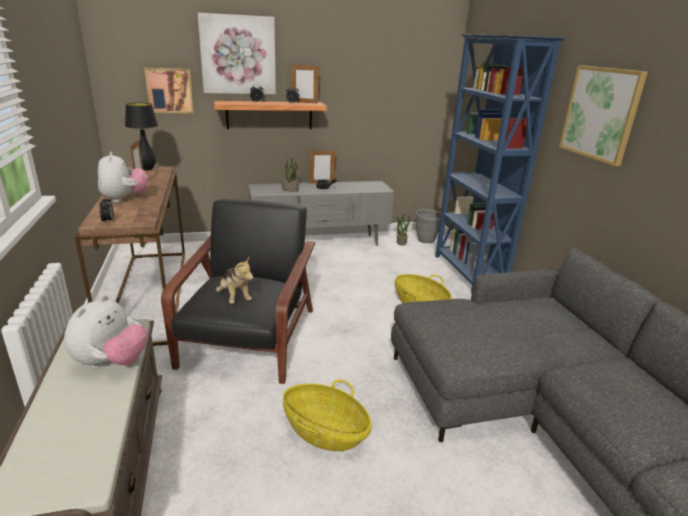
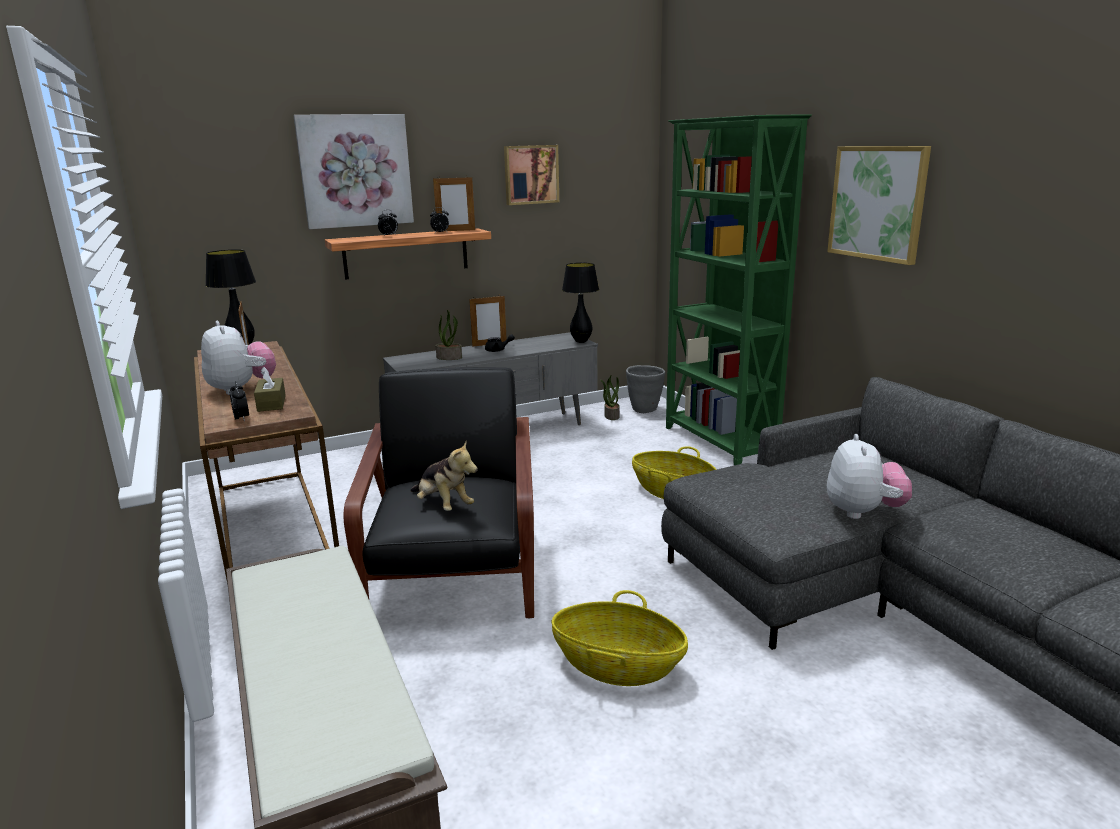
camera: 10 degrees left, 5 degrees down
(111, 363) = (329, 604): plush toy -> plush toy (863, 512)
(134, 212) = (271, 403): none -> brown tissue box
(170, 90) = (257, 230): picture -> picture (530, 174)
(384, 188) = (581, 341): none -> black table lamp
(468, 273) = (719, 443): blue bookcase -> green bookcase

